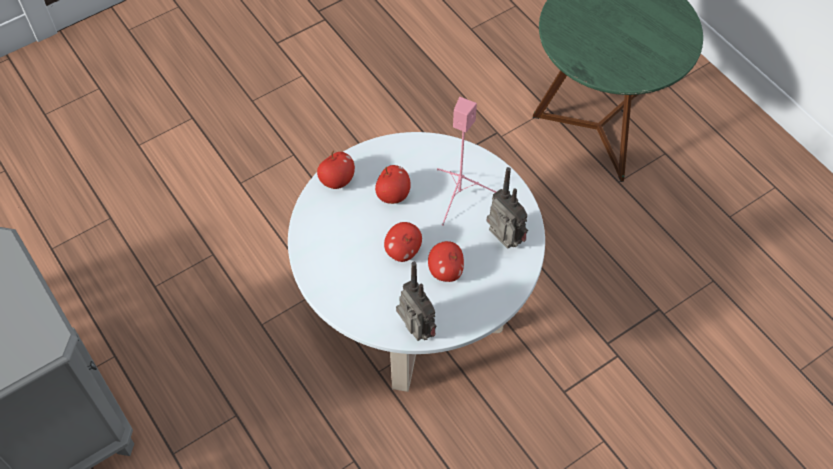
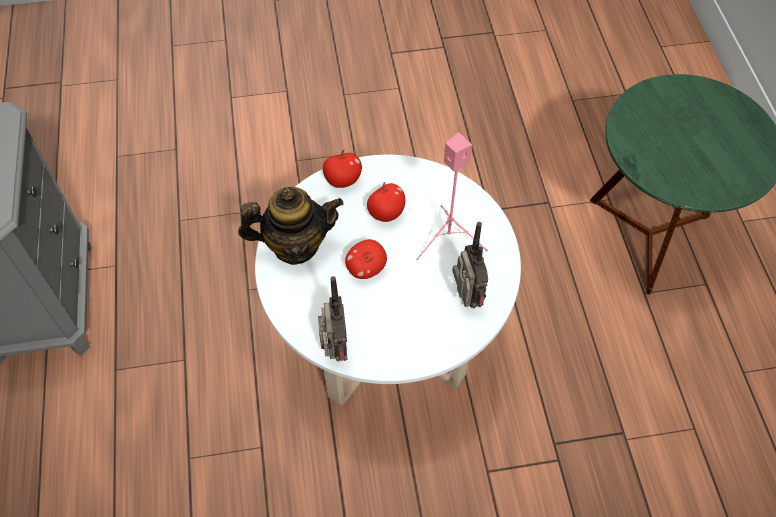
camera: 25 degrees right, 0 degrees up
(327, 256) = (295, 245): none -> teapot
(445, 271) = (395, 304): apple -> none

